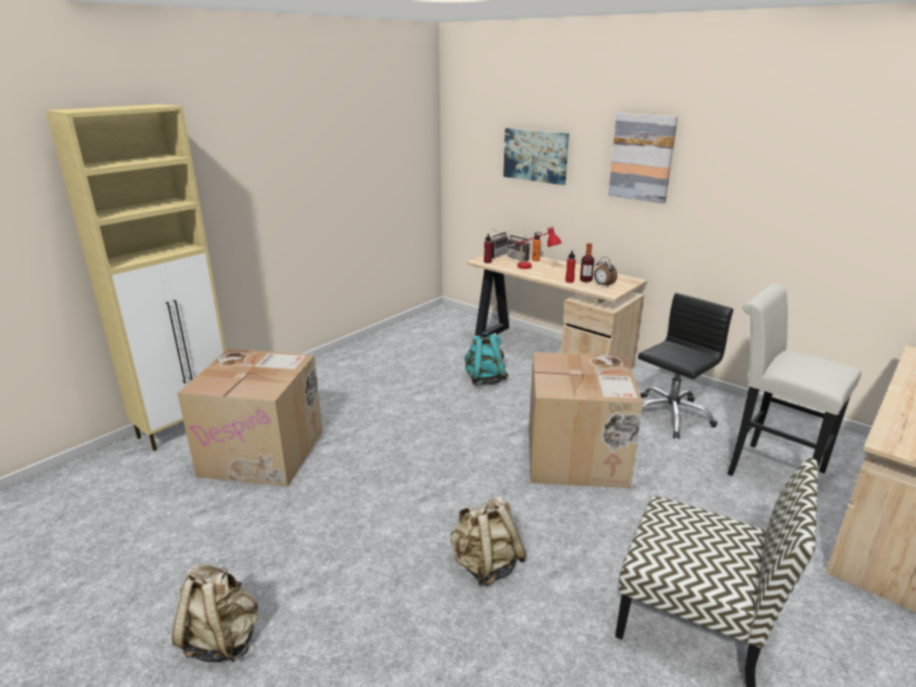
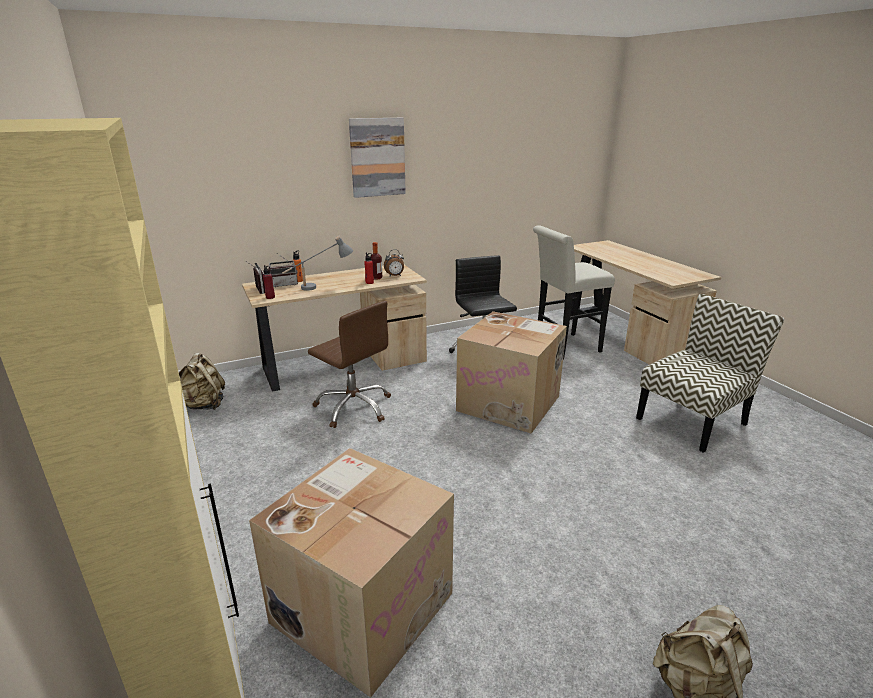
camera: 65 degrees left, 0 degrees up
(485, 379) = (354, 407): turquoise backpack -> brown office chair
(485, 565) = (624, 485): beige backpack -> beige backpack (203, 405)
(532, 269) = (320, 287): red table lamp -> grey table lamp
(535, 155) = (262, 173): picture -> none

